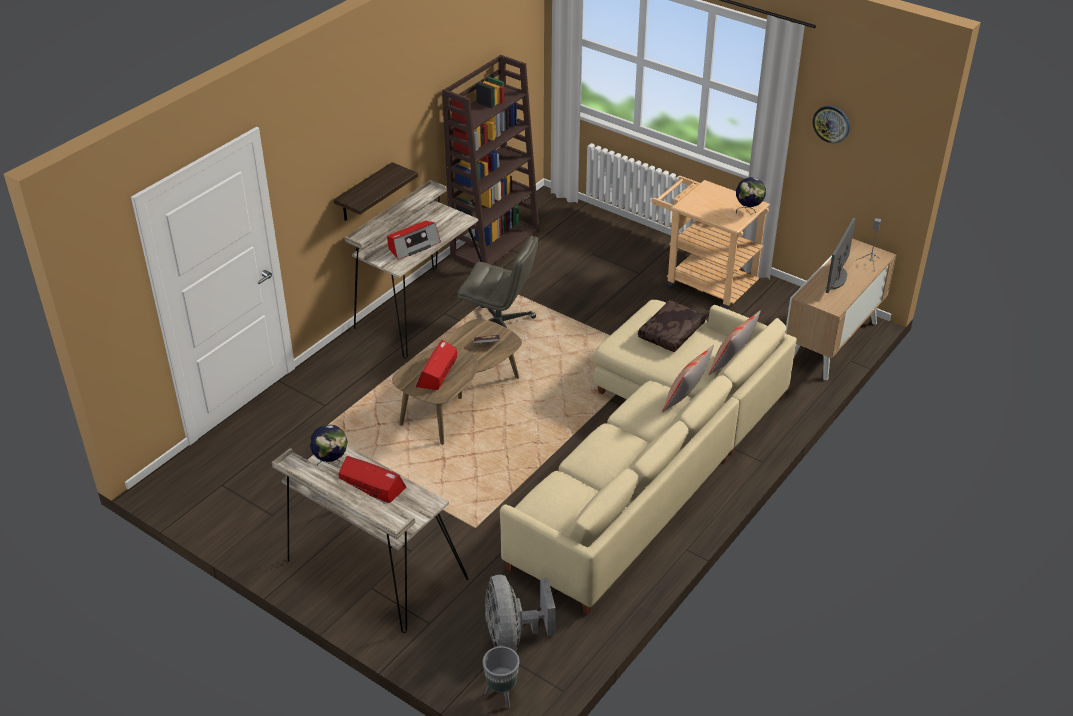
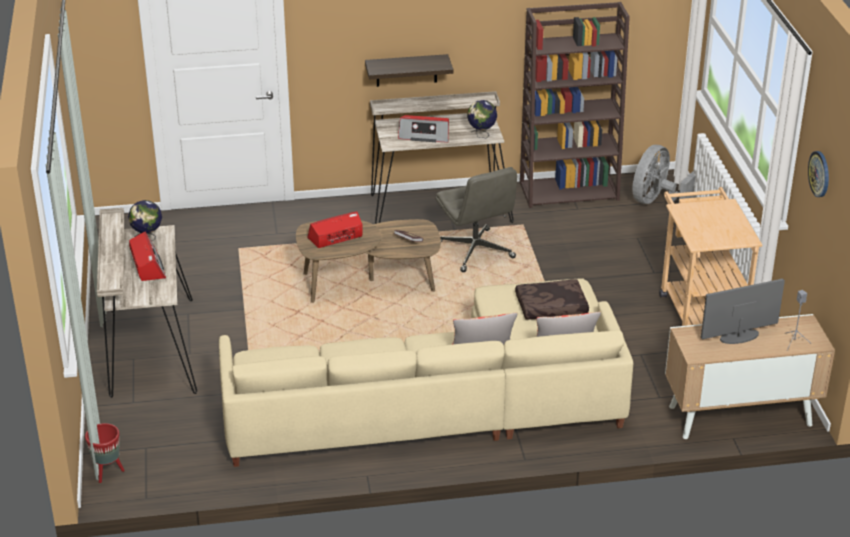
camera: 45 degrees right, 5 degrees down
(501, 695) = (107, 472): grey planter -> red planter
(513, 637) = (167, 446): grey fan -> grey fan (657, 201)
(748, 211) = (729, 240): globe -> globe (481, 135)

